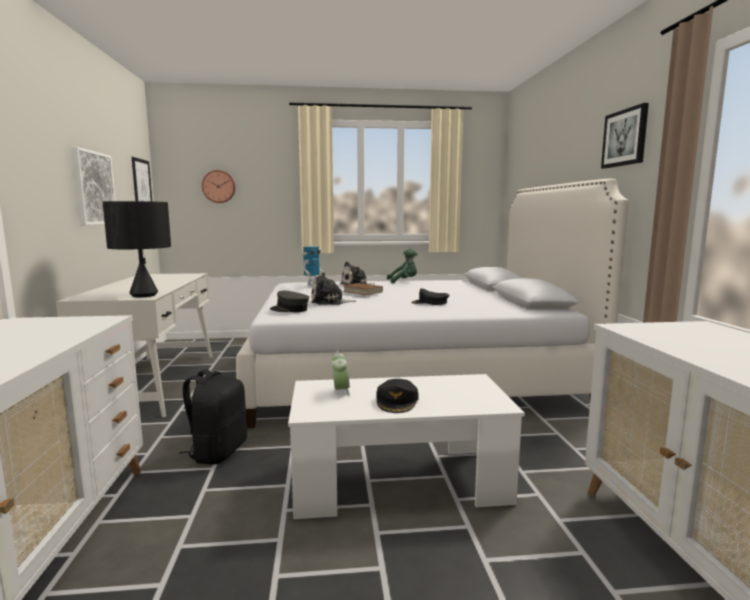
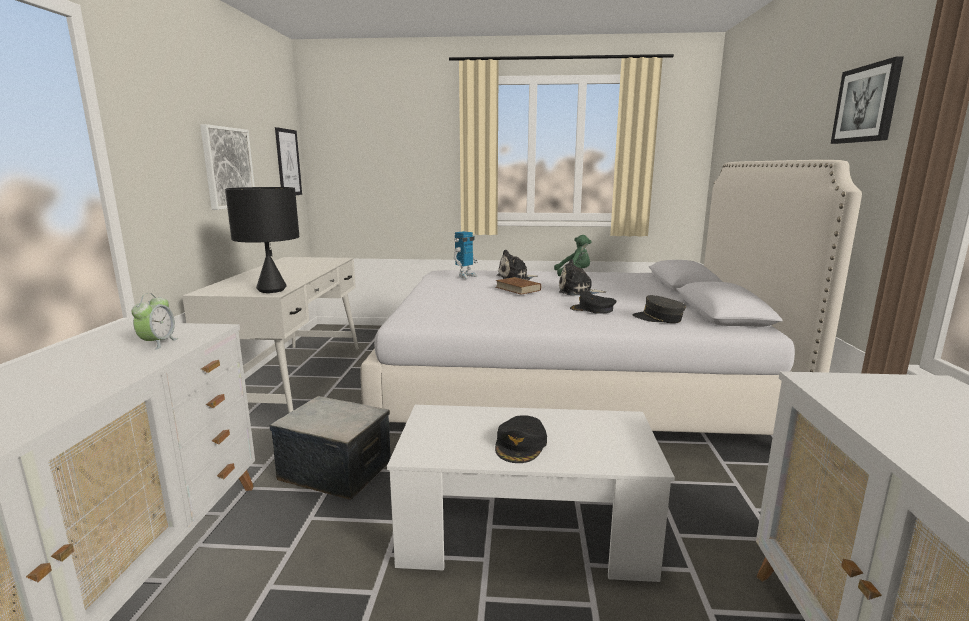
camera: 10 degrees right, 5 degrees up
(217, 452) = (336, 470): black backpack -> storage box
(219, 186) = (371, 157): wall clock -> none
(289, 310) = (425, 313): grey cap -> grey cap (658, 318)
(330, 302) = (475, 303): plush toy -> plush toy (578, 292)
(340, 391) = (460, 424): alarm clock -> alarm clock (158, 343)

